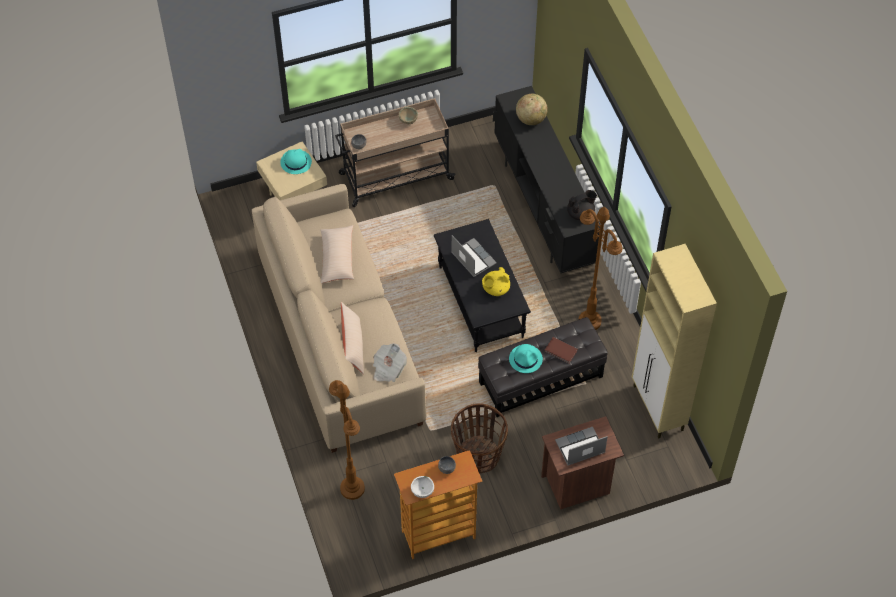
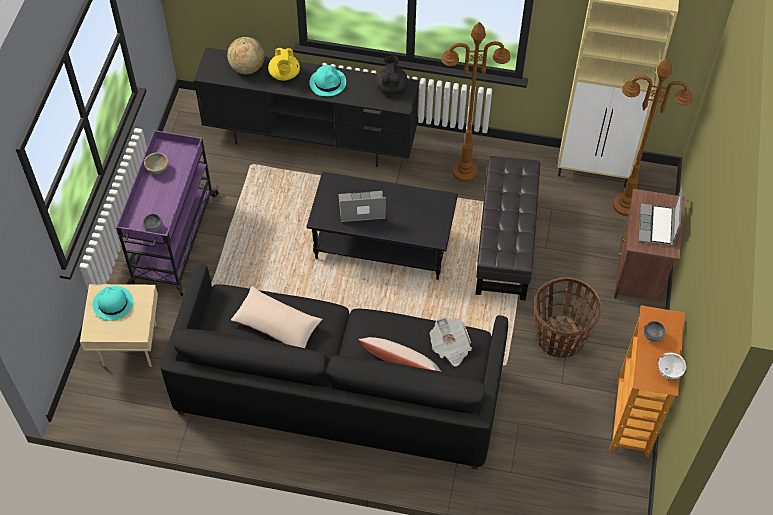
camera: 60 degrees left, 0 degrees up
(339, 338) = (338, 391): beige sofa -> black sofa
(352, 488) = (532, 471): brown floor lamp -> brown floor lamp (625, 205)
(395, 177) = (173, 240): beige cart -> purple cart
(495, 289) = (411, 208): yellow teapot -> yellow teapot (284, 75)
(526, 359) = (508, 227): turquoise hat -> turquoise hat (328, 82)
(561, 351) = (517, 195): brown book -> none

